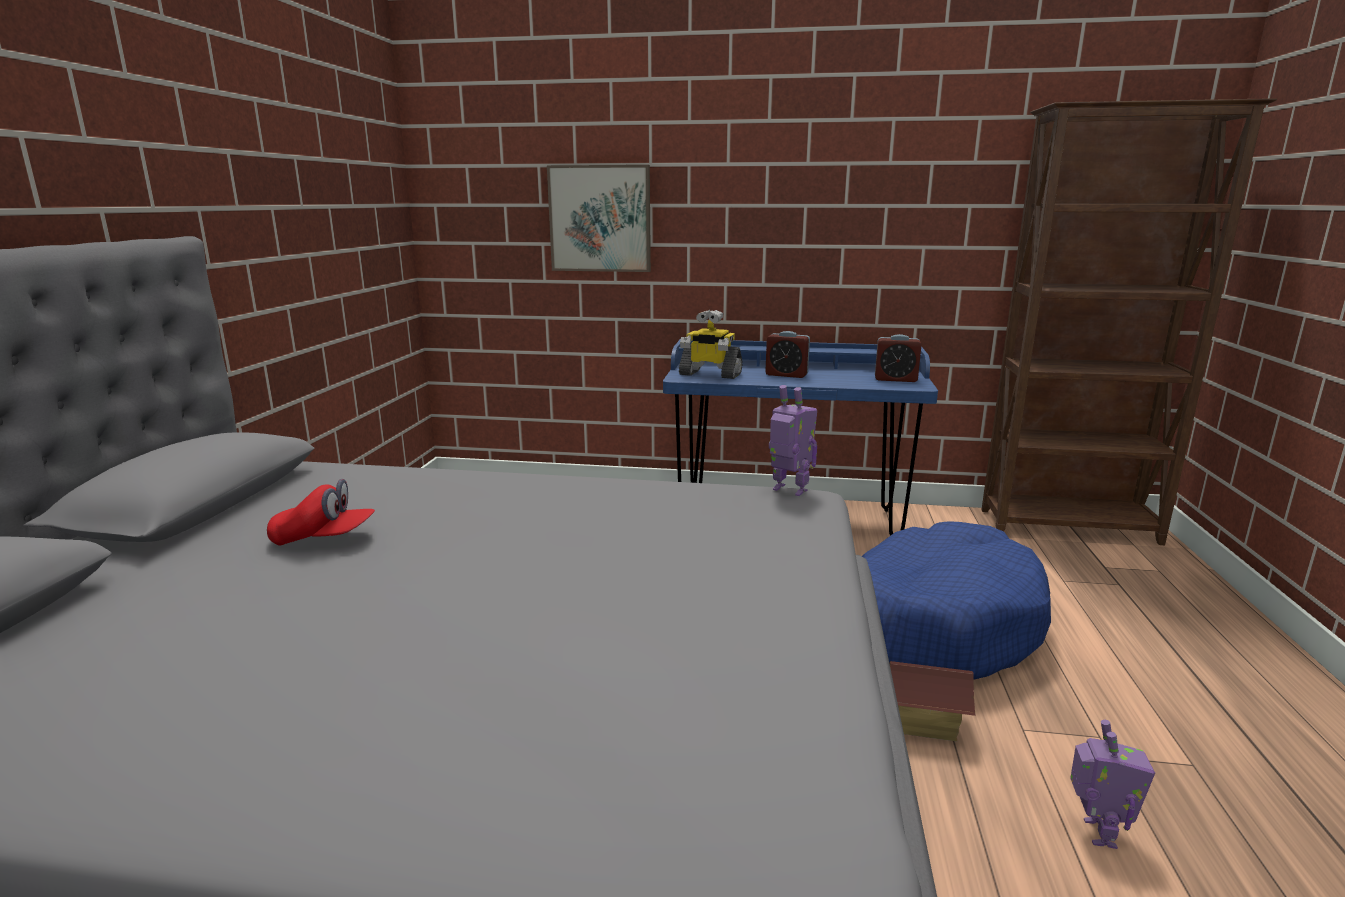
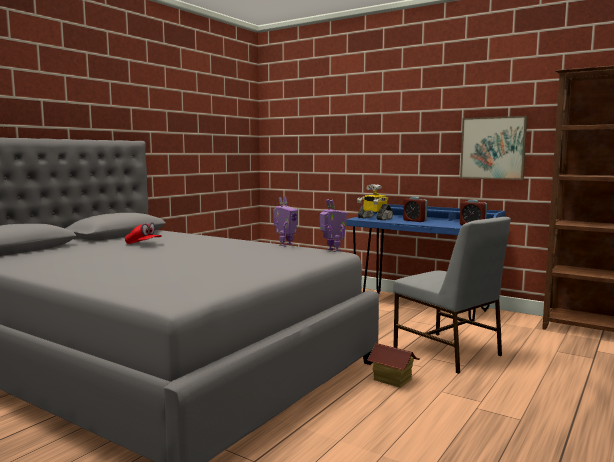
camera: 25 degrees right, 10 degrees down
(600, 219) = (339, 141): picture -> picture (493, 148)
(934, 623) = (448, 352): blue dog bed -> grey chair
(1097, 833) = (429, 424): toy robot -> toy robot (285, 245)

